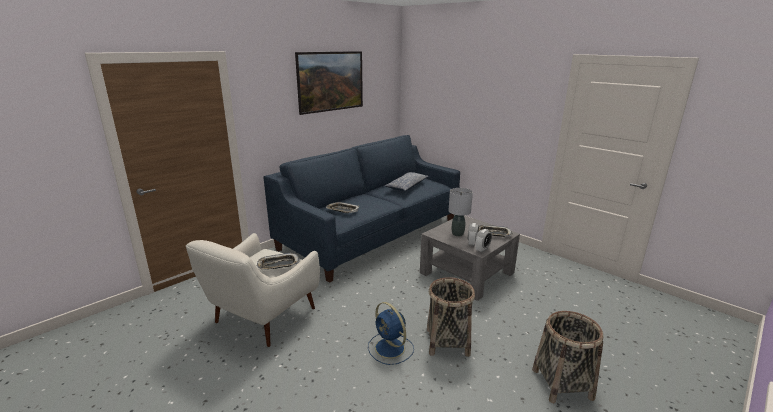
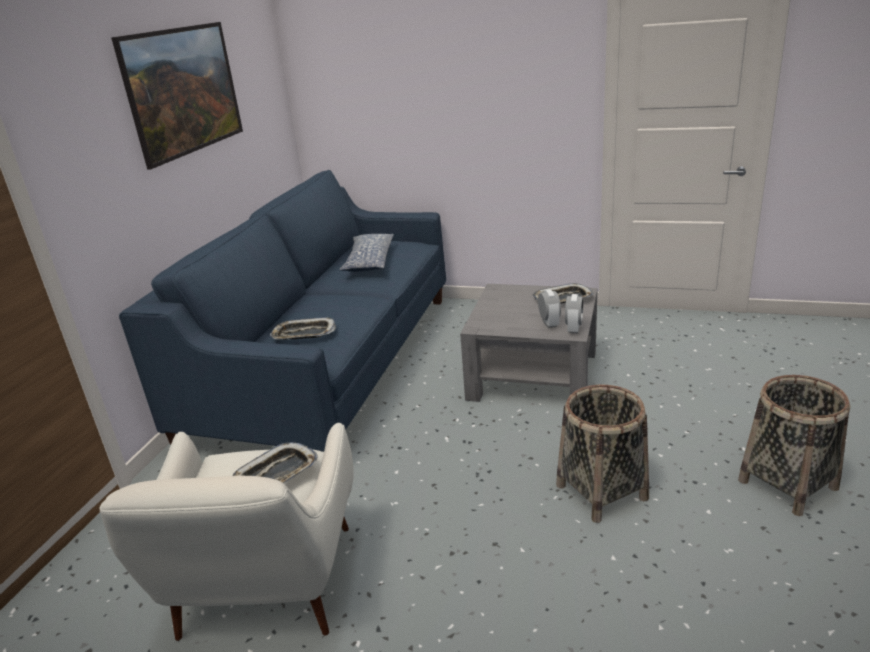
camera: 25 degrees left, 5 degrees up
(390, 348) = (532, 540): blue fan -> none
(457, 234) = (514, 316): grey table lamp -> none

